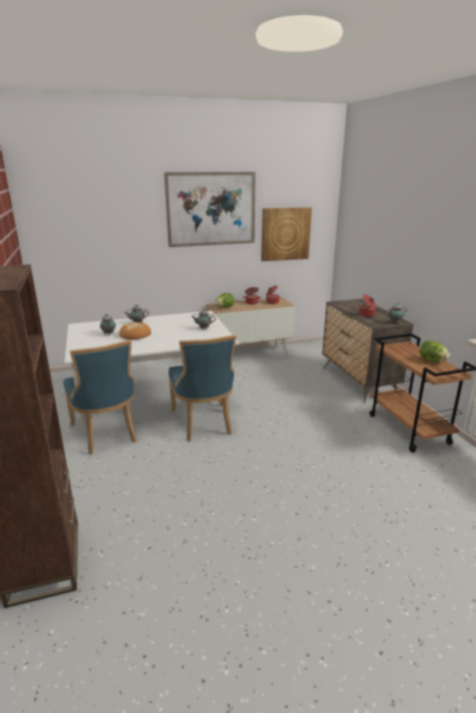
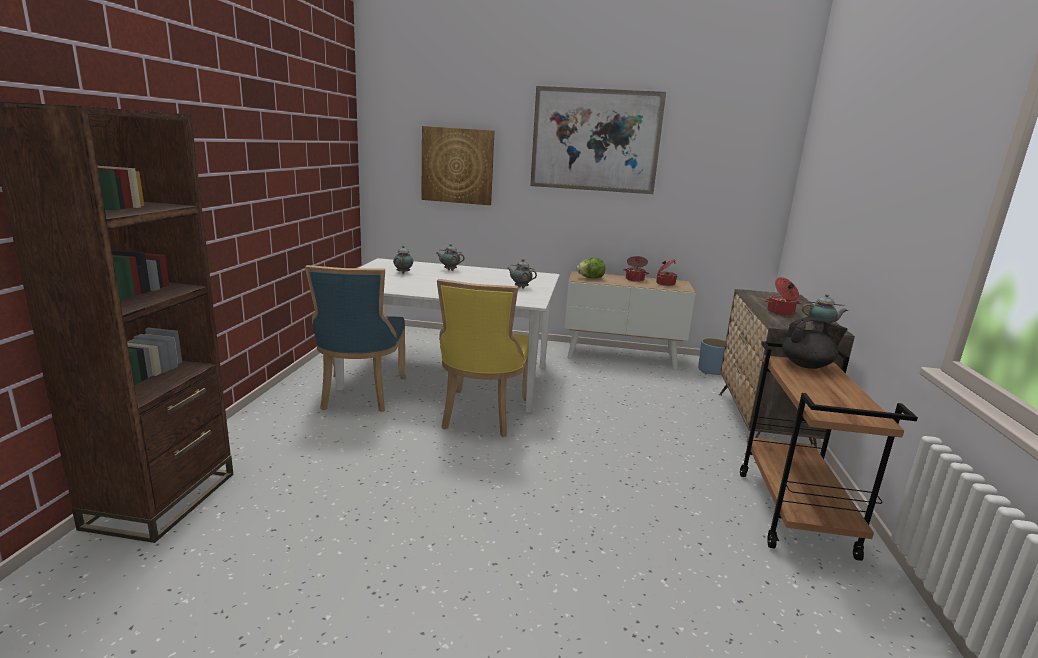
camera: 25 degrees right, 5 degrees down
(135, 334) = (431, 278): bread -> none
(203, 423) = (482, 415): blue chair -> yellow chair
(285, 234) = (705, 187): picture -> picture (457, 165)
(307, 352) = (712, 371): none -> blue planter
(401, 347) = (807, 365): none -> black teapot
(432, 361) = (843, 393): lettuce -> none

